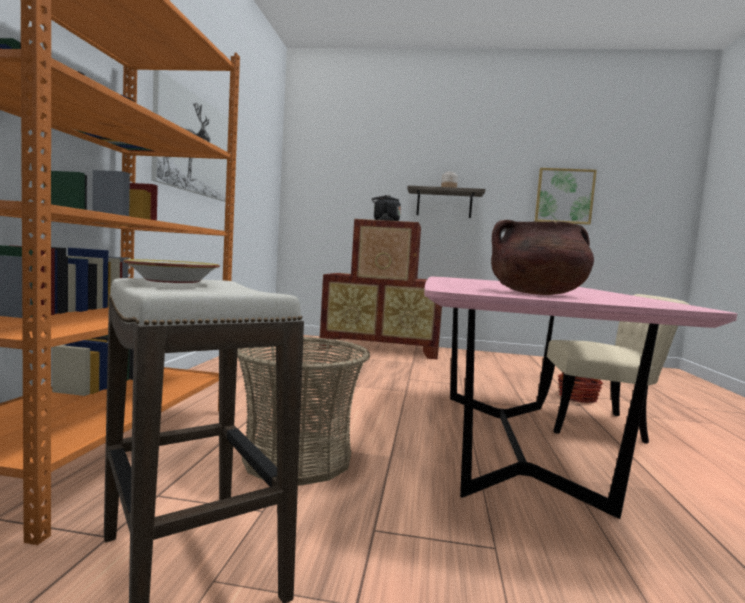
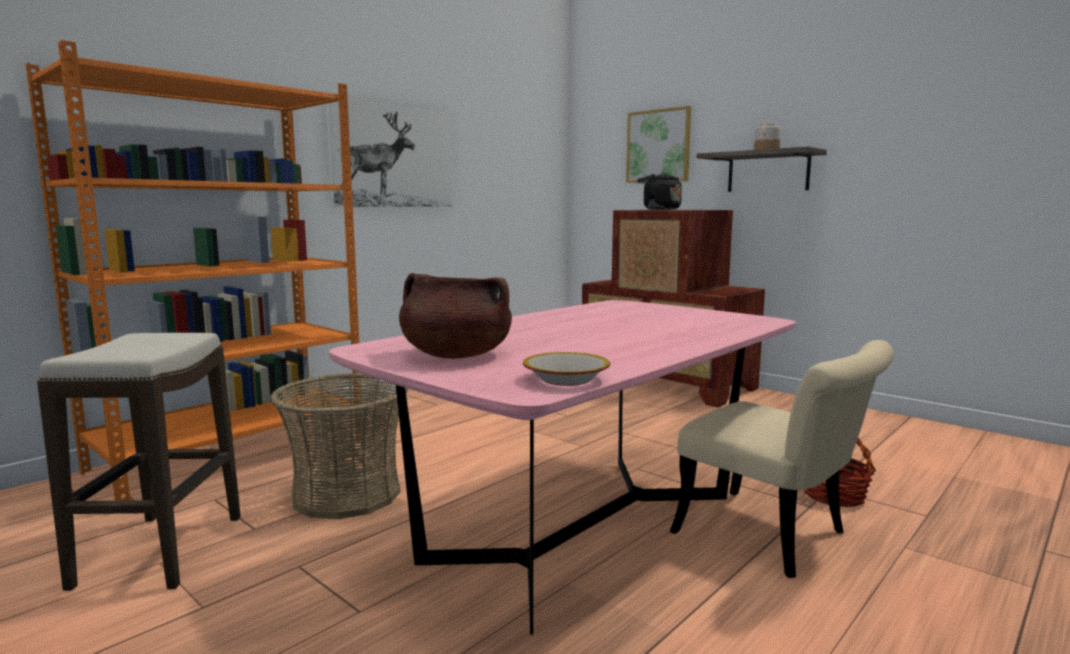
camera: 35 degrees right, 5 degrees up
(172, 281) = (141, 338): bowl -> bowl (565, 379)
(564, 196) = (978, 139): picture -> picture (658, 146)

